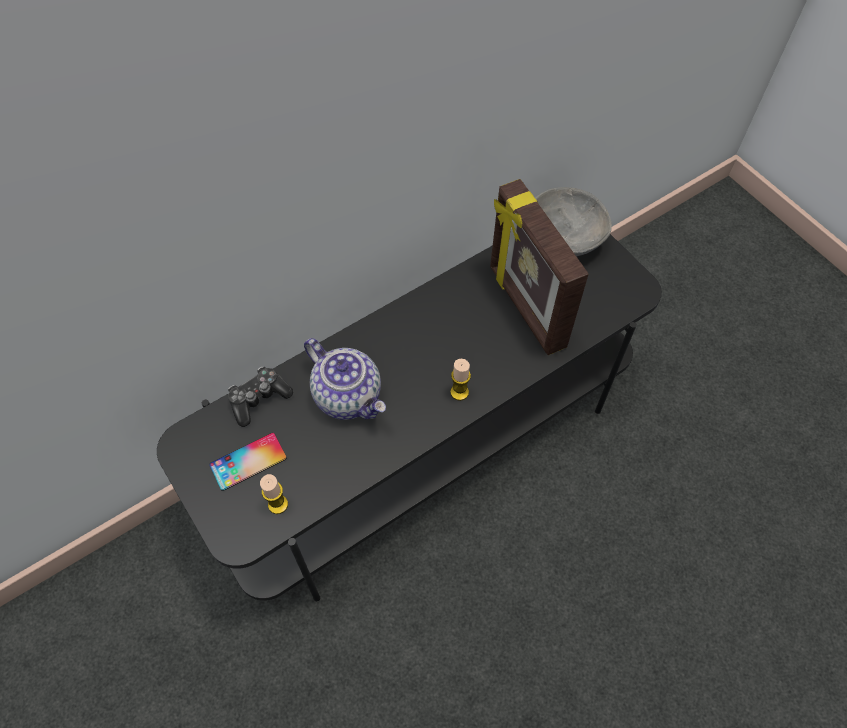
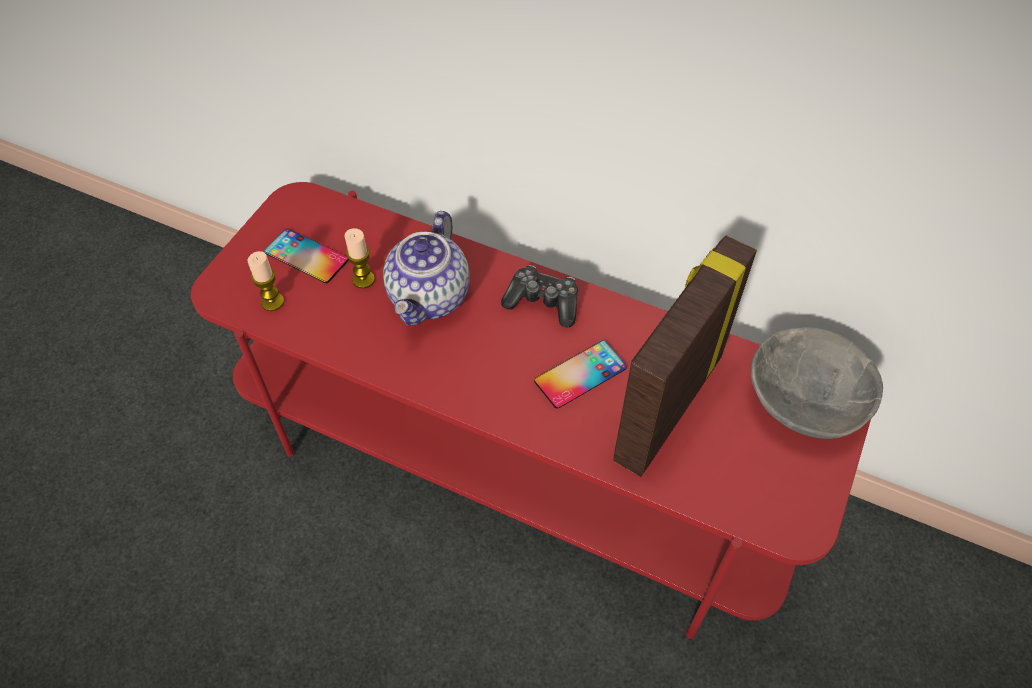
camera: 60 degrees right, 5 degrees down
(259, 399) = (380, 229): game controller -> game controller (543, 302)
(425, 444) = (518, 463): black tv stand -> red tv stand
(459, 392) = (501, 394): candle -> candle (363, 279)
(472, 339) = (580, 374): none -> phone

